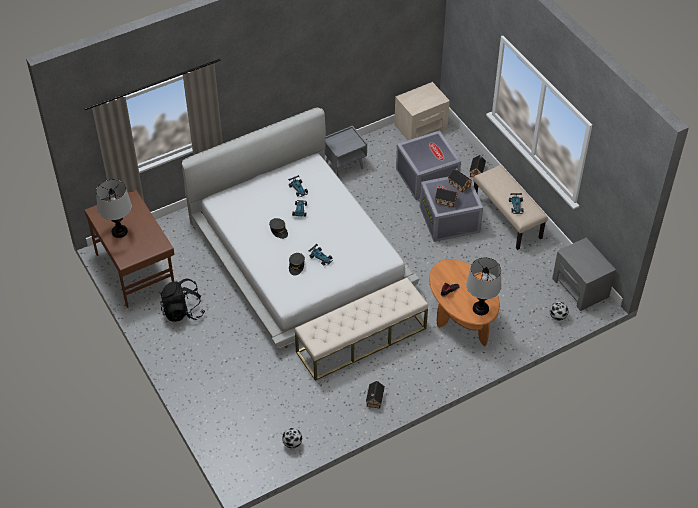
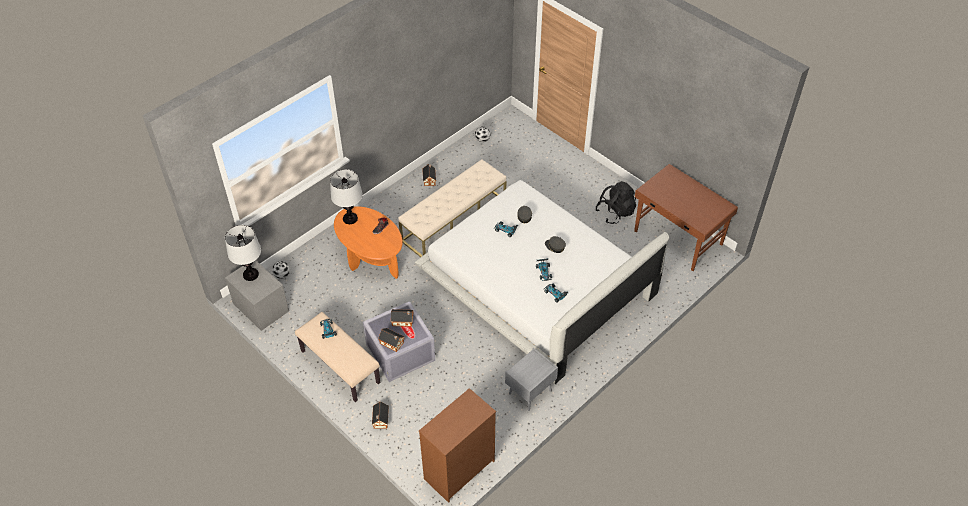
camera: 165 degrees right, 0 degrees up
(119, 231) = (691, 193): table lamp -> table lamp (250, 275)
(421, 126) = (459, 469): beige nightstand -> brown dresser
(426, 177) = (436, 398): grey storage box -> none

